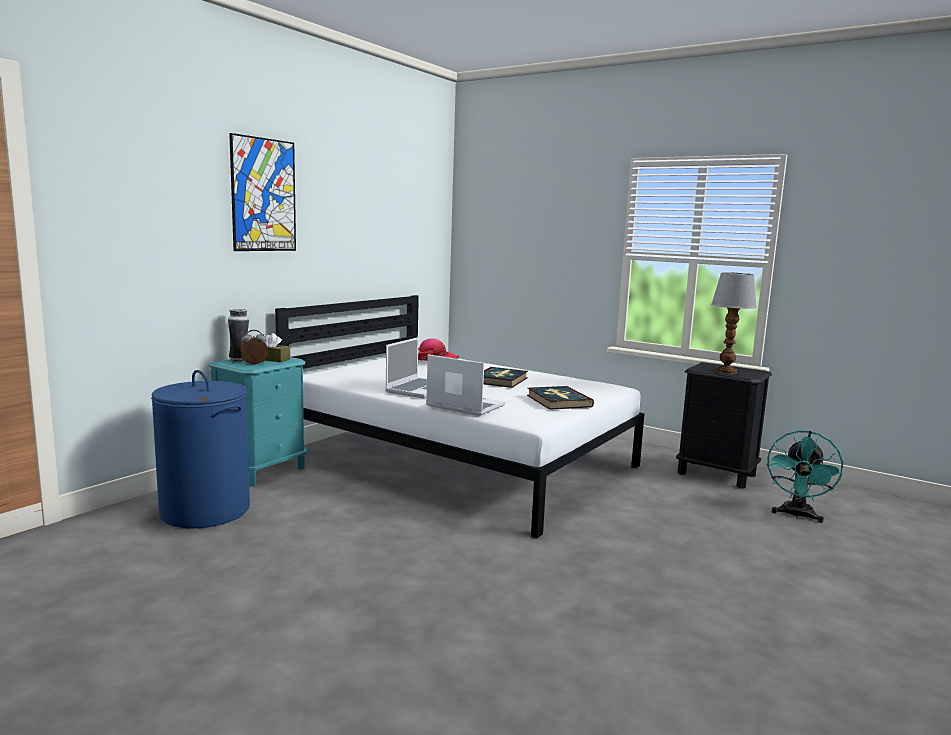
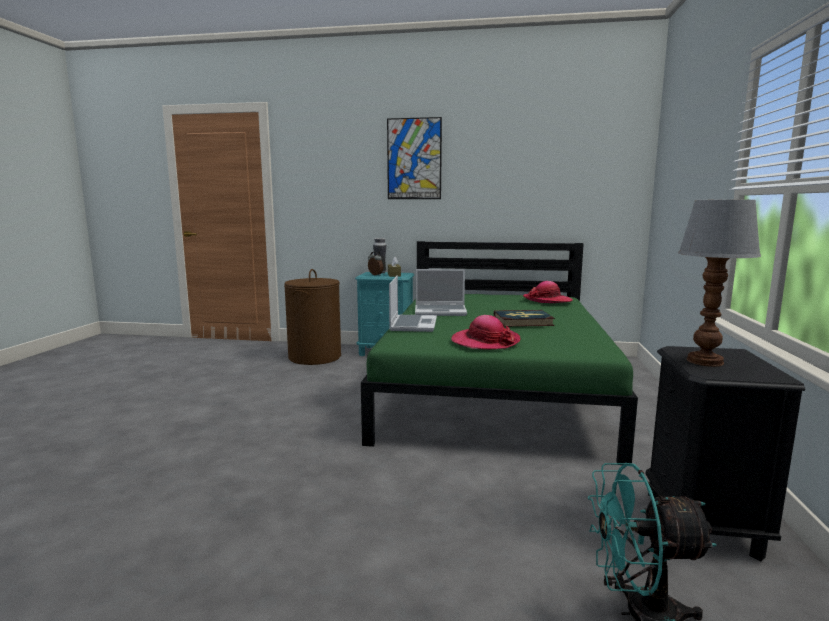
camera: 65 degrees right, 0 degrees up
(206, 510) = (315, 357): blue laundry basket -> brown laundry basket
(460, 460) = (494, 390): white bed -> green bed
(558, 401) = (485, 342): book -> hat

